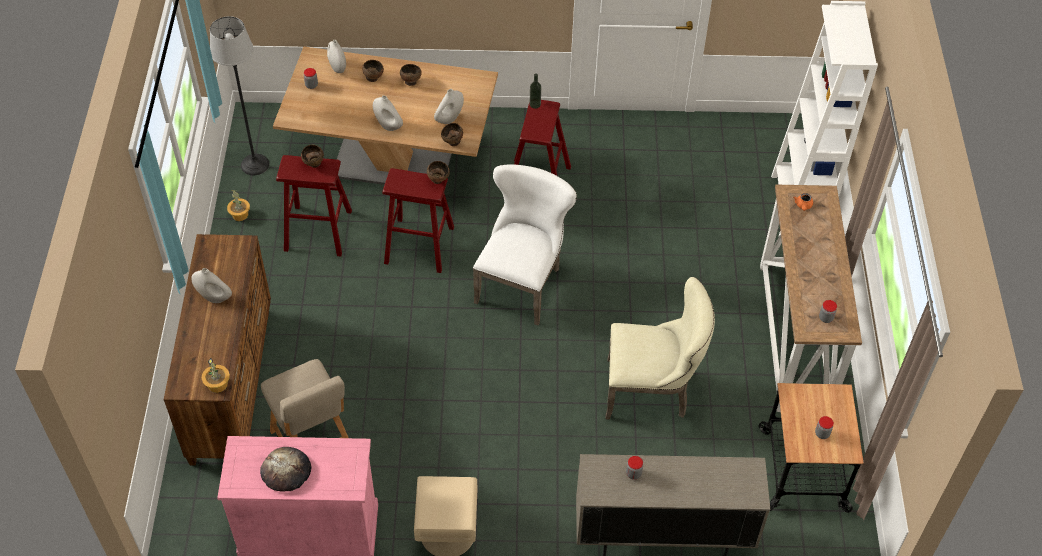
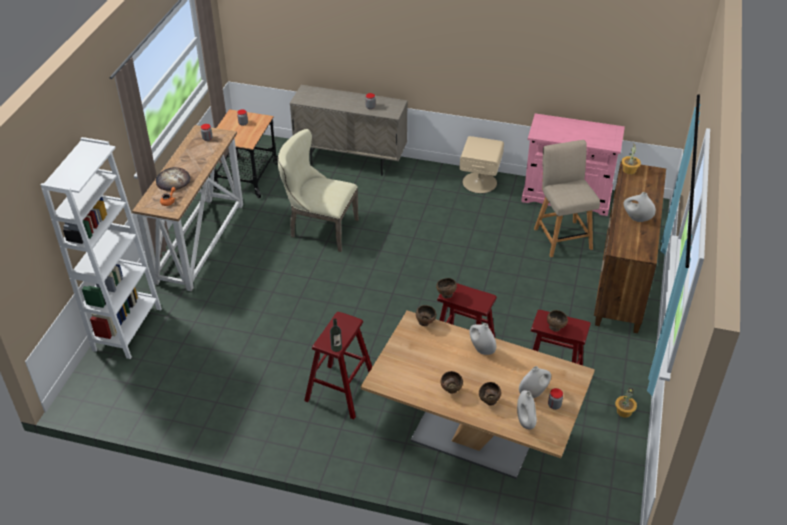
camera: 165 degrees left, 10 degrees down
(255, 164) = (612, 461): floor lamp -> none
(286, 471) = (582, 131): bread -> bread (173, 181)
(449, 119) = (422, 345): white vase -> white vase (533, 393)
(522, 282) = (384, 311): white chair -> none

